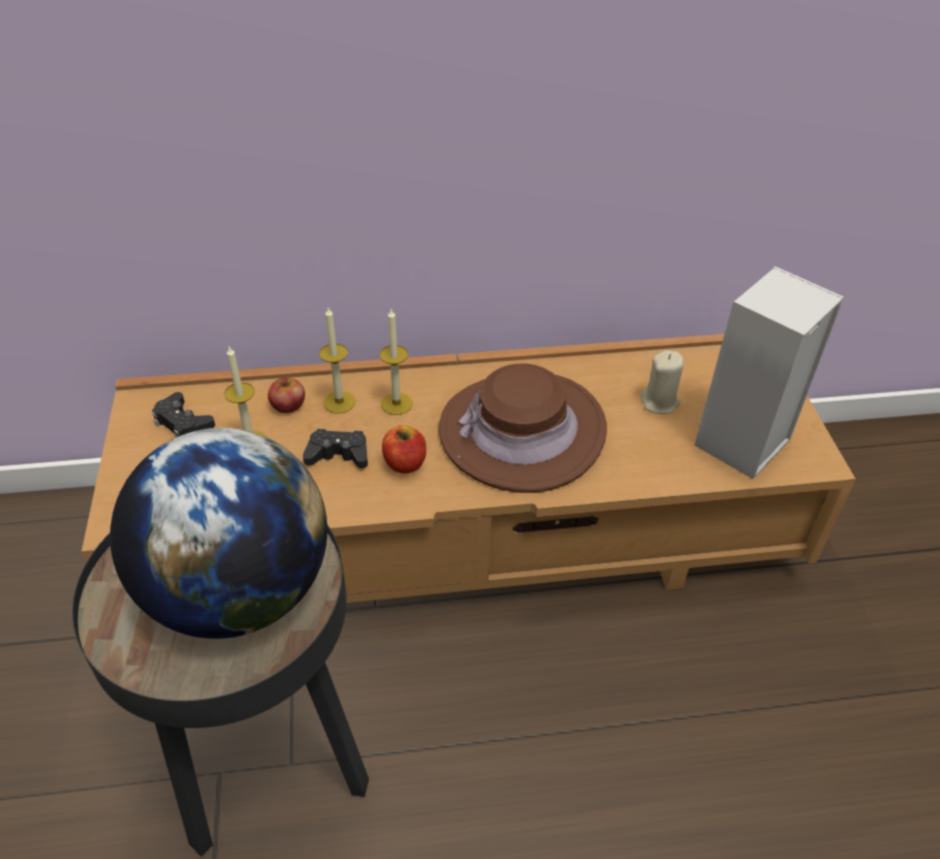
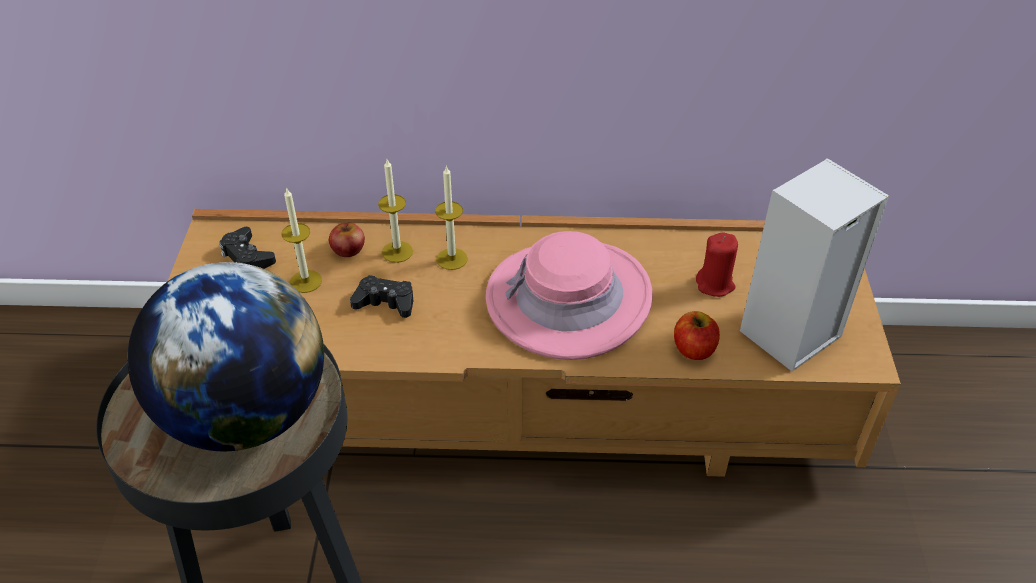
camera: 10 degrees right, 0 degrees up
(405, 463) = (447, 317): apple -> apple (694, 349)
(522, 431) = (568, 299): brown hat -> pink hat
(660, 402) = (715, 284): beige candle -> red candle

